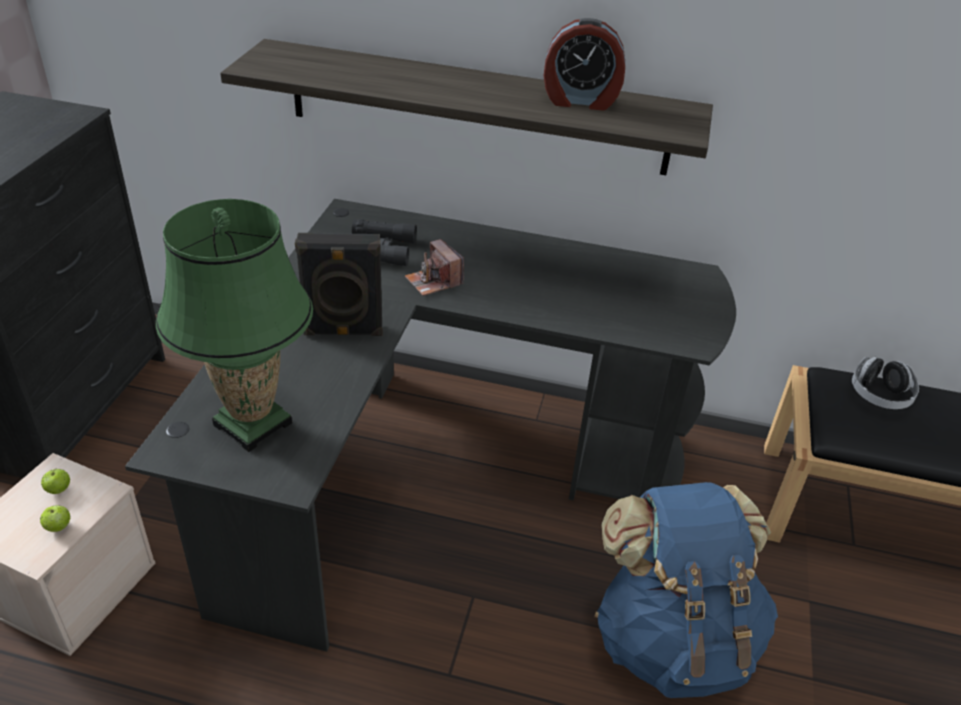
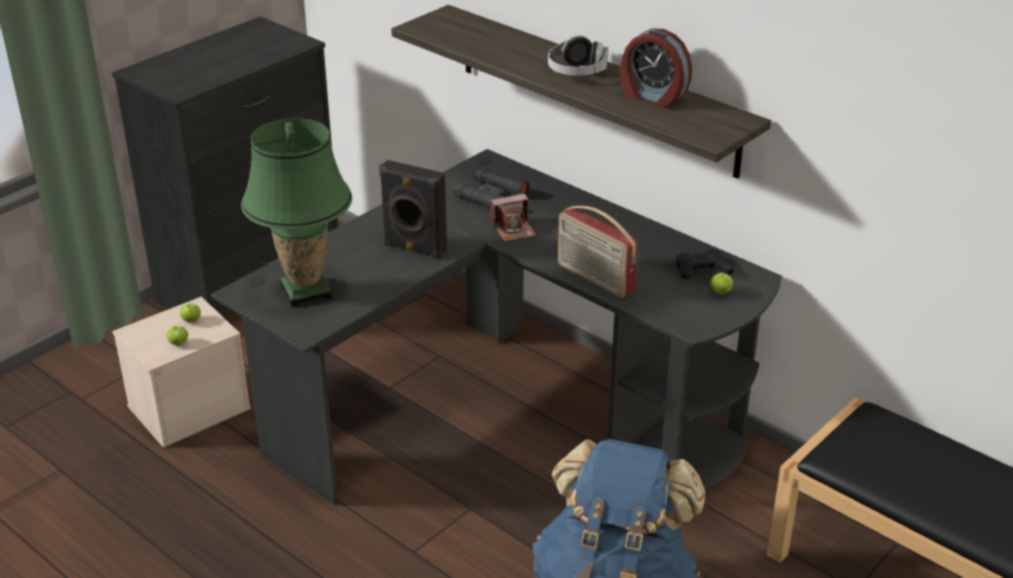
camera: 30 degrees right, 5 degrees down
(433, 281) = (513, 230): camera -> camera turned 105 degrees counterclockwise
(559, 315) = (594, 279): none -> radio
(647, 278) = (702, 270): none -> black game controller
(685, 297) = (720, 292): none -> apple
(879, 396) = (906, 440): headphones -> headphones (577, 72)

